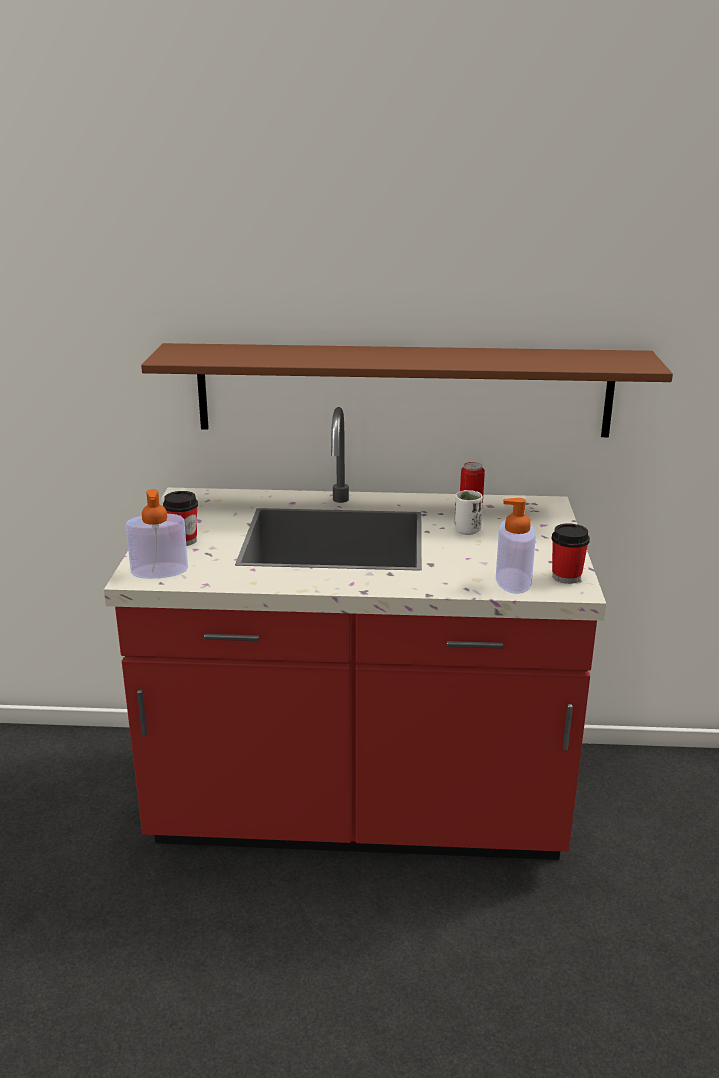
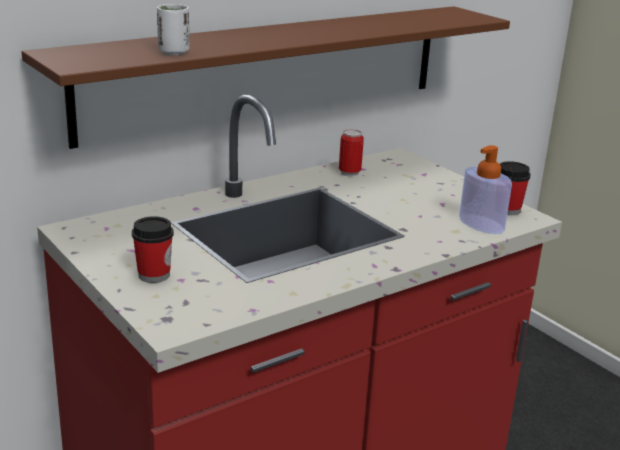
camera: 40 degrees left, 0 degrees up
(159, 571) = (184, 313): soap dispenser -> none
(467, 531) = (381, 193): white cup -> white cup (173, 52)

